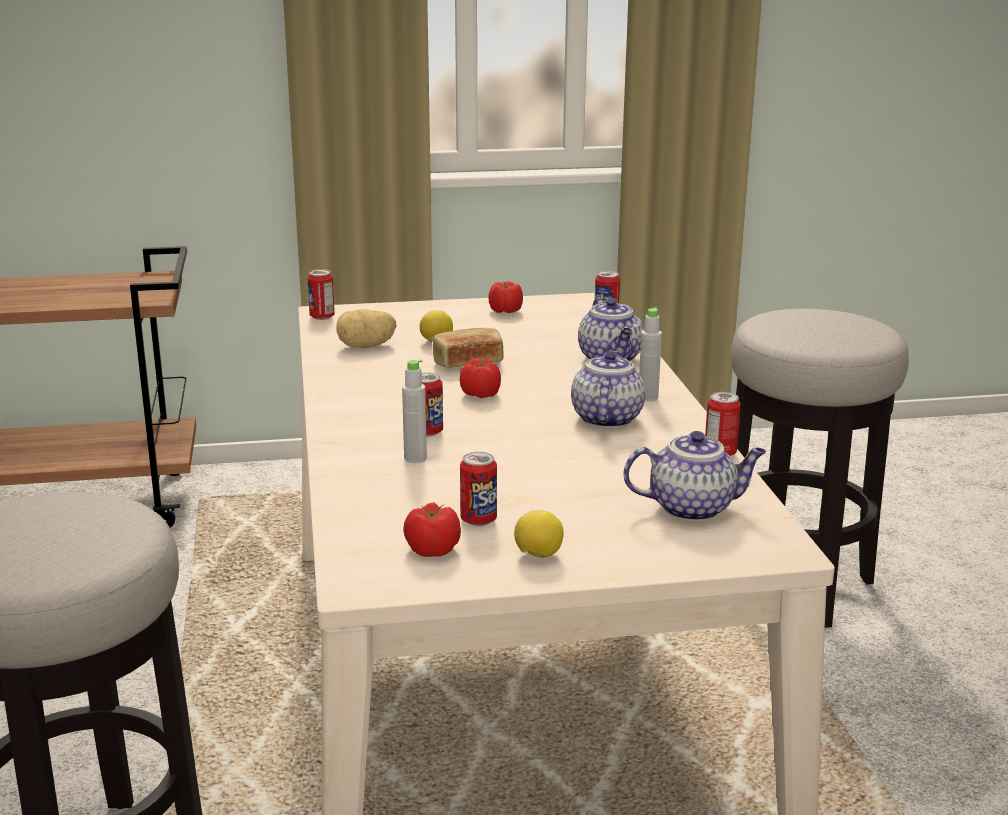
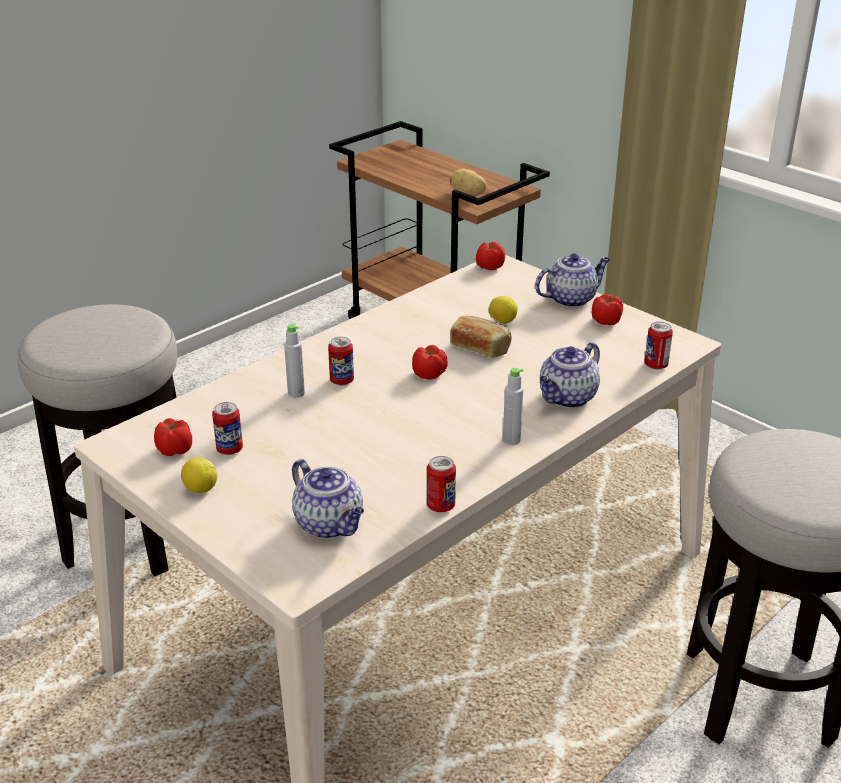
camera: 55 degrees right, 10 degrees up
(322, 317) = (489, 267): can -> tomato
(366, 346) = (458, 303): potato -> potato (467, 194)
(606, 418) = (447, 437): teapot -> teapot (571, 299)

